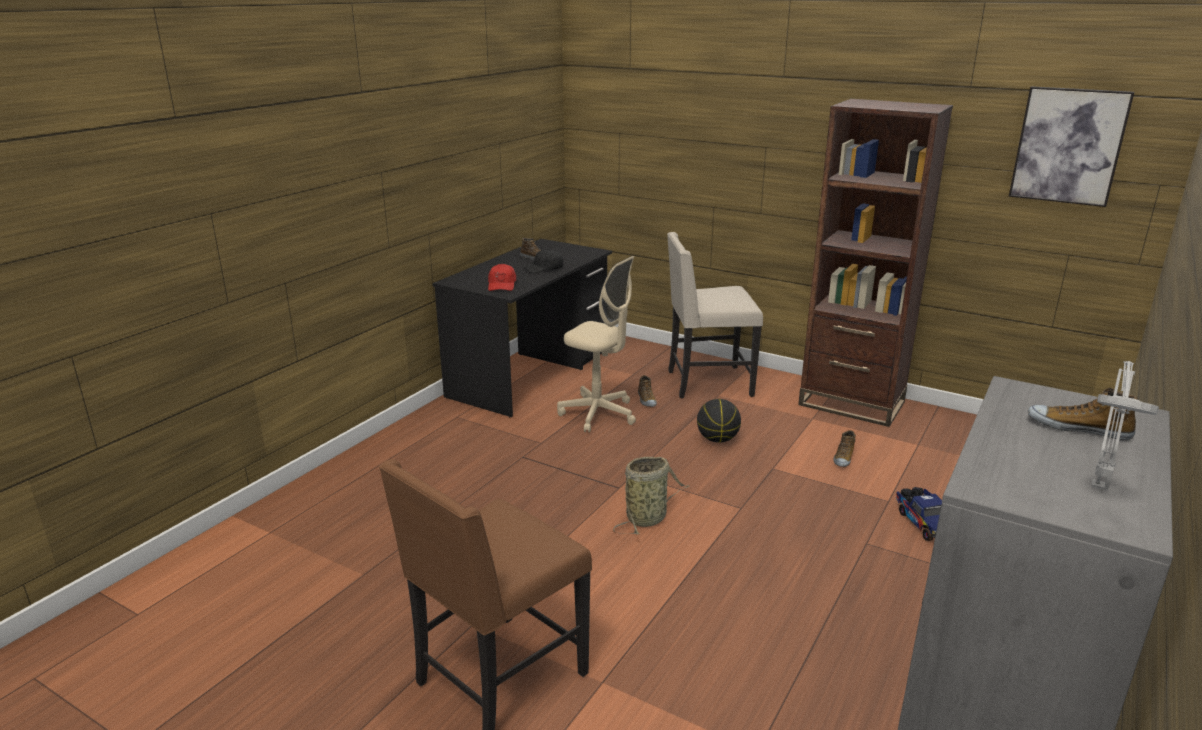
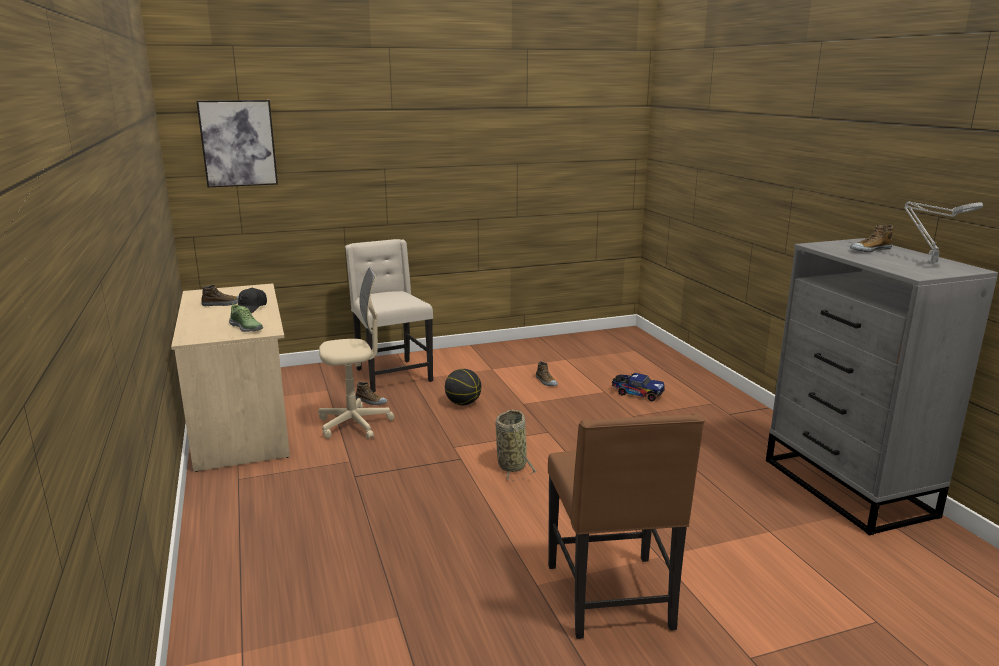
camera: 50 degrees left, 5 degrees down
(502, 285) = (246, 328): red cap -> shoe
(530, 374) = (241, 423): black desk -> beige desk
(707, 383) = (391, 375): beige chair -> beige chair turned 120 degrees clockwise
(851, 403) = (496, 352): brown bookcase -> none
(1068, 146) = (588, 141): picture -> picture (238, 143)

